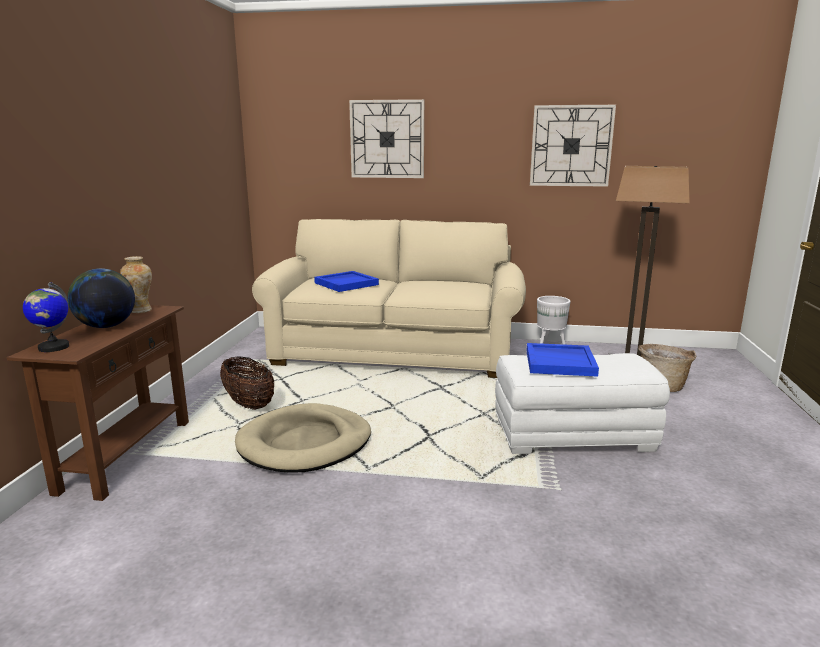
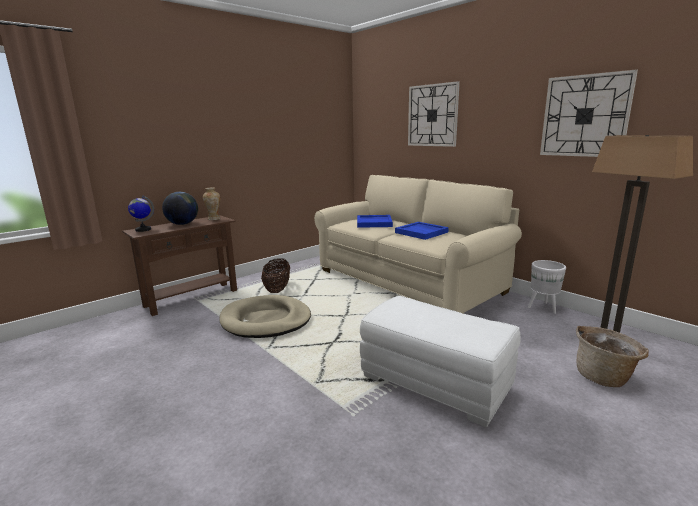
camera: 40 degrees right, 0 degrees up
(560, 362) = (423, 313): blue tray -> blue tray (422, 232)

